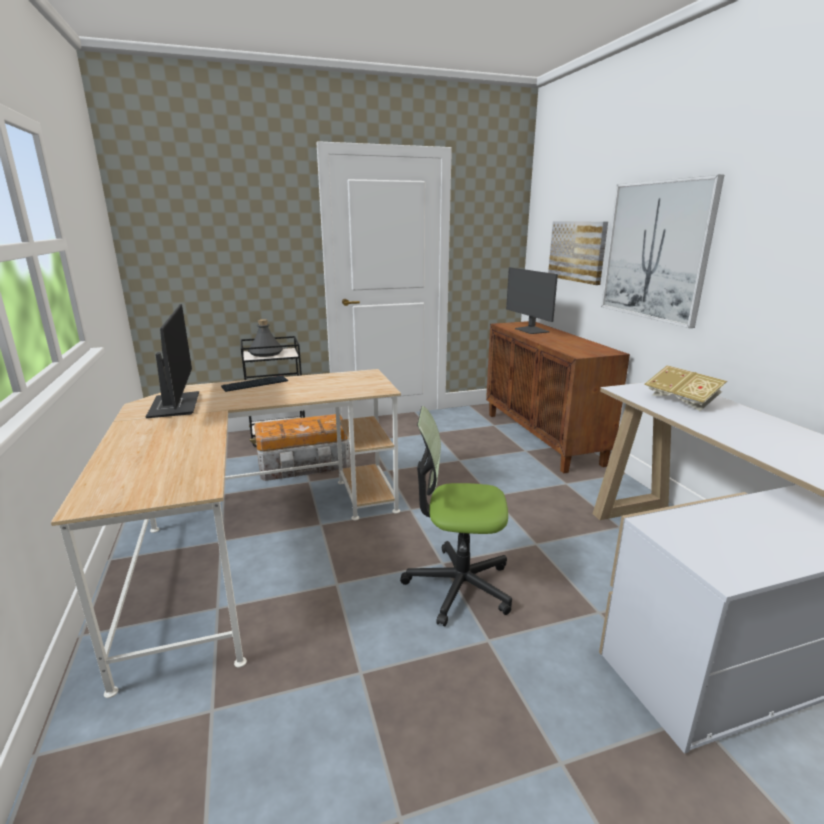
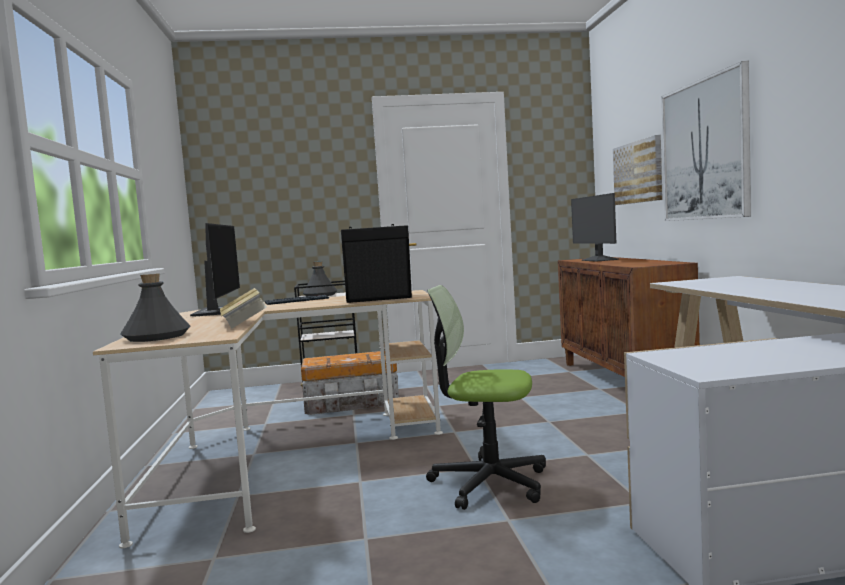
camera: 10 degrees right, 15 degrees down
(122, 480) = (157, 337): none -> grey bottle
(343, 389) = (379, 298): none -> black speaker
(681, 401) = (734, 283): book -> book (243, 323)

